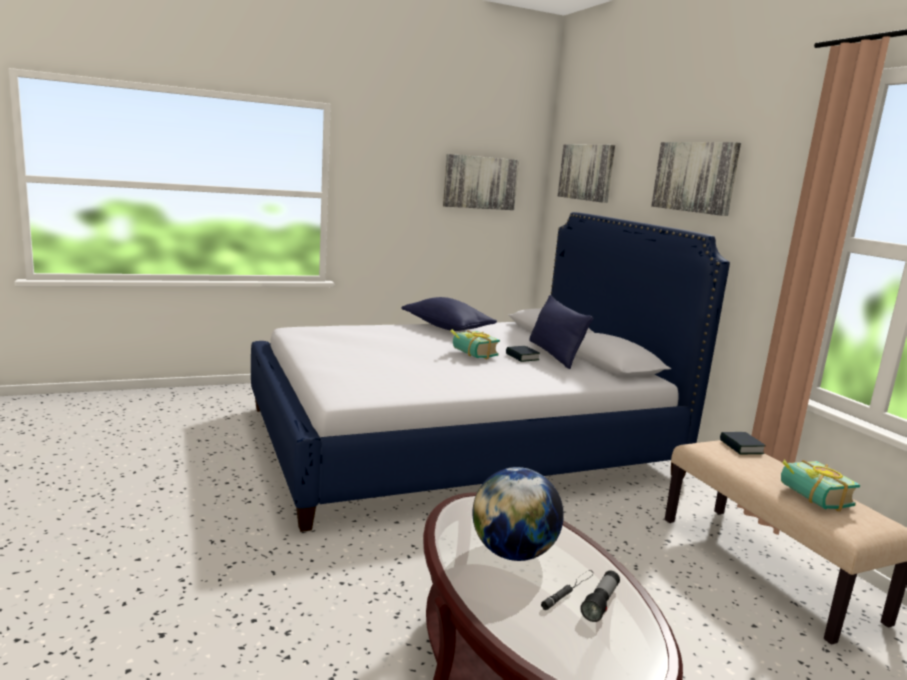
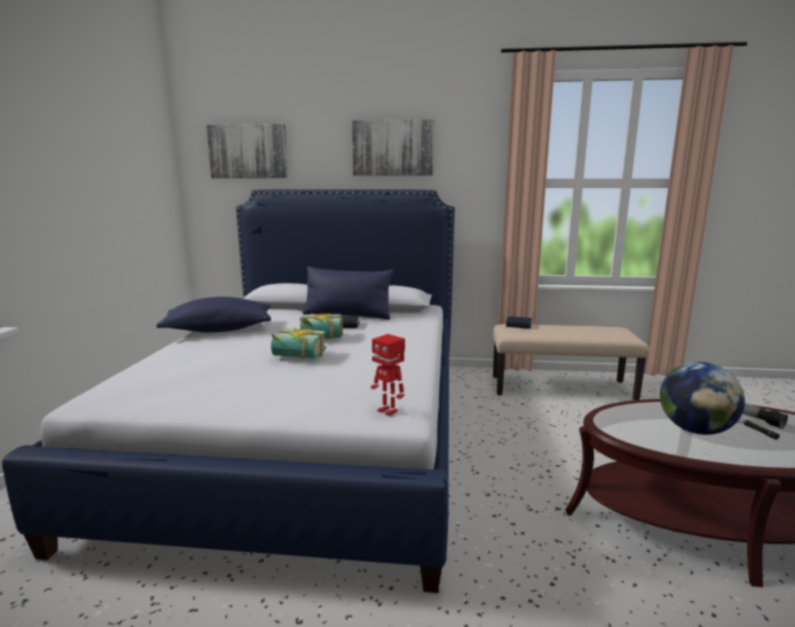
camera: 60 degrees left, 0 degrees up
(348, 392) = (388, 411): none -> toy robot
(480, 182) = (132, 168): picture -> none
(809, 498) = (594, 332): book -> book (297, 357)

